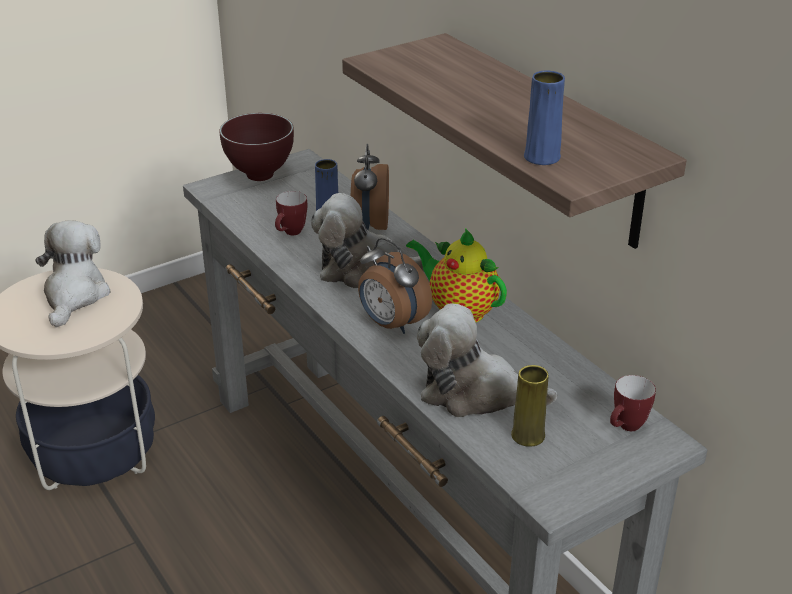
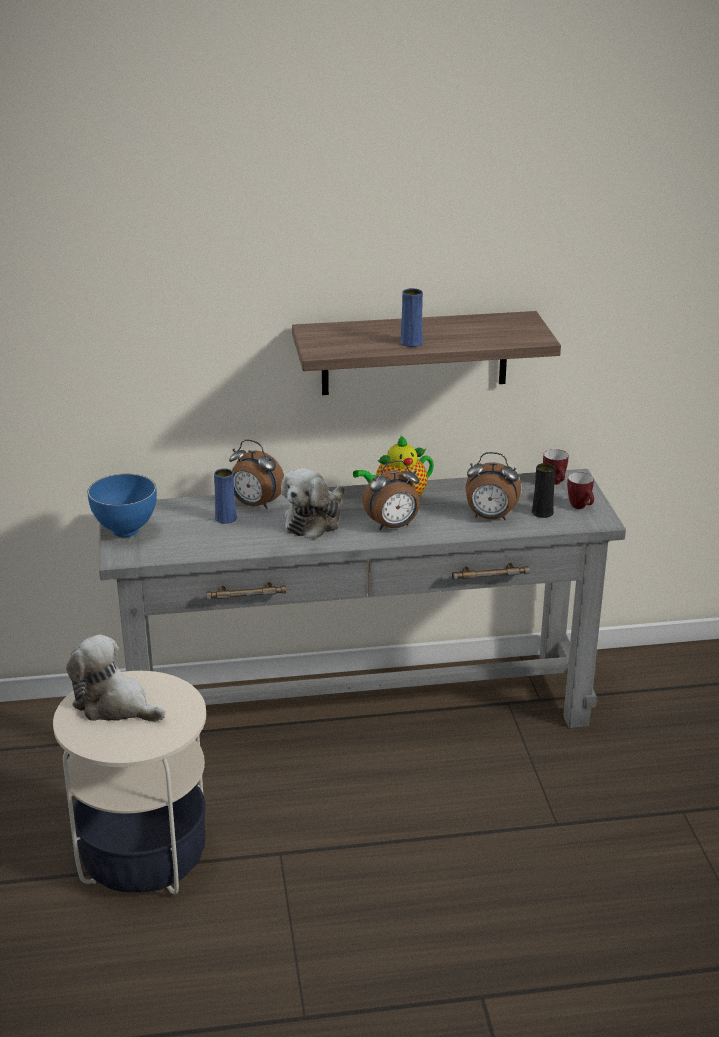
camera: 65 degrees left, 5 degrees down
(258, 175) = (124, 533): brown bowl -> blue bowl
(290, 233) = (235, 537): mug -> mug (581, 507)
(475, 393) = (490, 518): plush toy -> alarm clock
(528, 436) = (542, 512): yellow vase -> black vase
(542, 157) = (506, 339): blue vase -> blue vase (411, 342)

